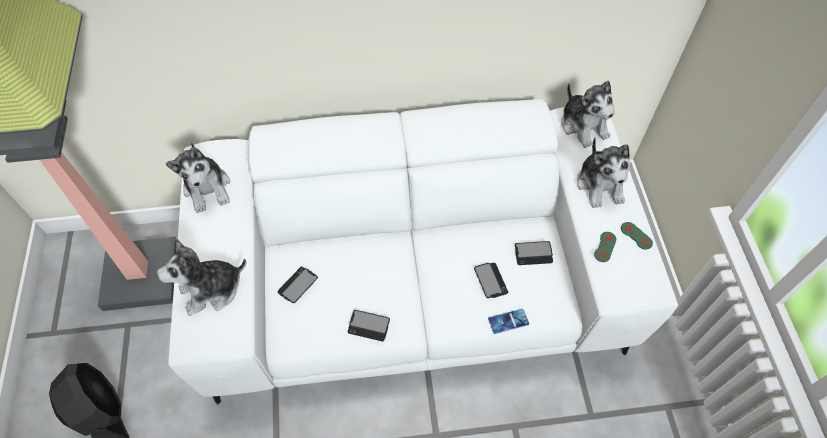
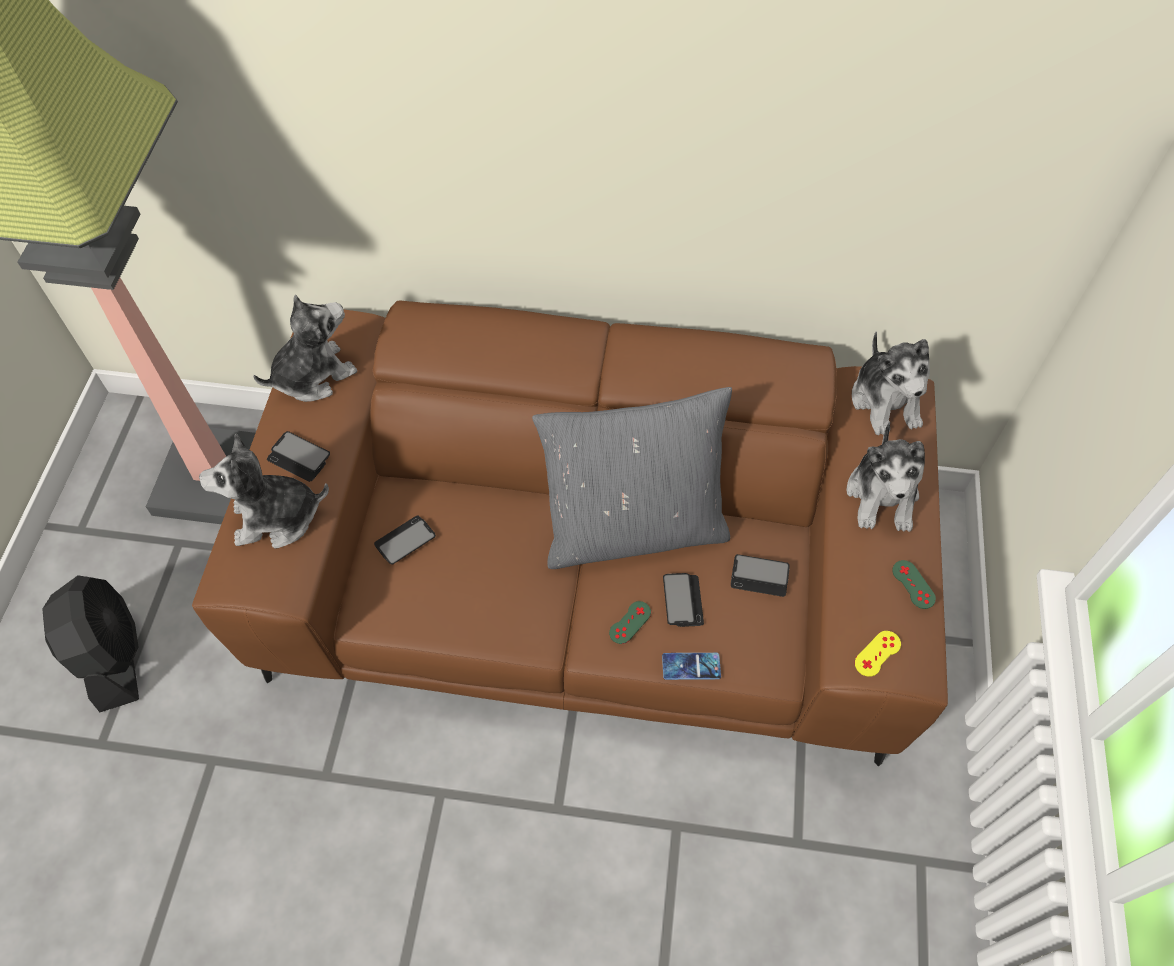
camera: 15 degrees right, 0 degrees up
(208, 188) = (313, 375): plush toy -> plush toy turned 120 degrees counterclockwise
(368, 326) = (486, 622): phone -> phone (299, 457)
(413, 288) = (587, 588): white sofa -> brown sofa
(445, 242) = (633, 528): none -> grey pillow
(605, 247) = (859, 590): green game controller -> green game controller (630, 622)
(629, 284) = (877, 653): none -> yellow game controller

